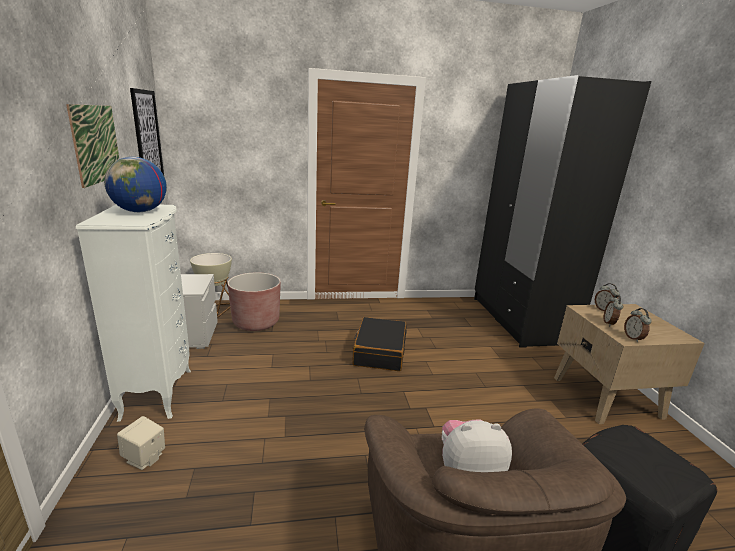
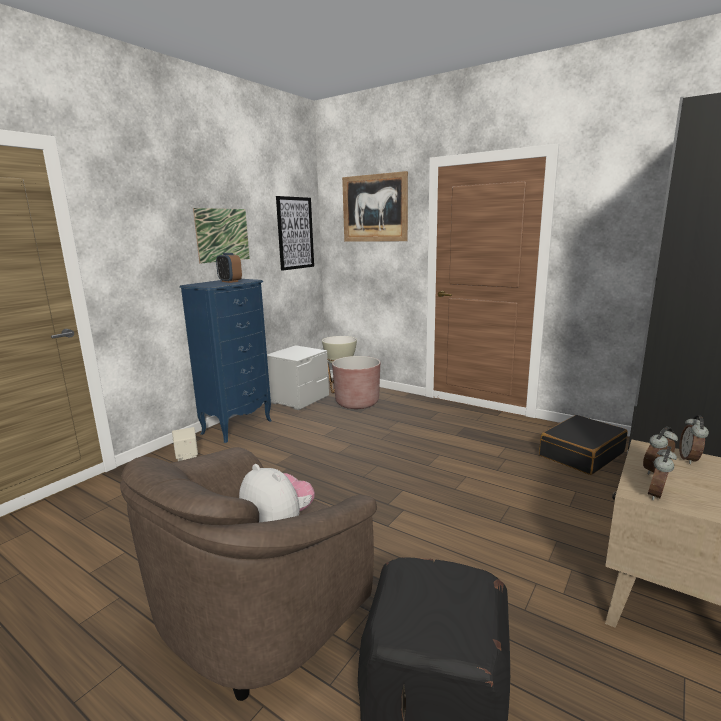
camera: 45 degrees right, 5 degrees down
(140, 211) = (230, 281): globe -> alarm clock
(160, 393) = (238, 427): white dresser -> blue dresser
(242, 113) = (374, 208): none -> picture
(379, 352) = (429, 454): black suitcase -> black suitcase (581, 454)

